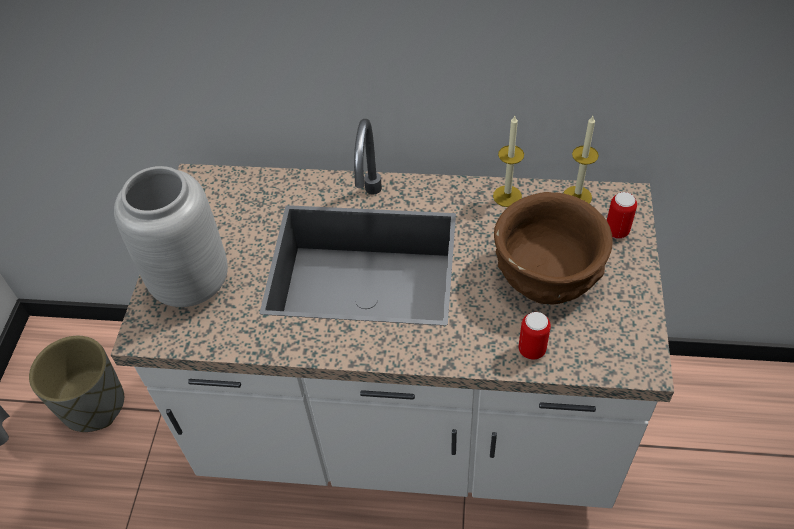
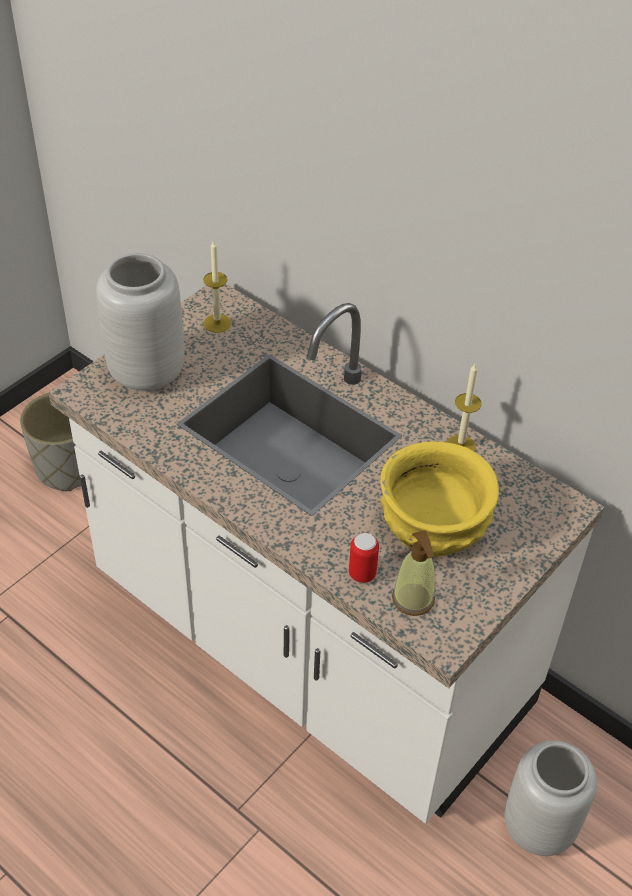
camera: 30 degrees right, 5 degrees down
(548, 273) = (435, 525): brown bowl -> yellow bowl
(577, 196) = (523, 480): candle -> candle (217, 323)
(589, 345) = (413, 599): none -> soap dispenser
(616, 231) = (531, 527): can -> none
(671, 452) = (540, 827): none -> grey vase

